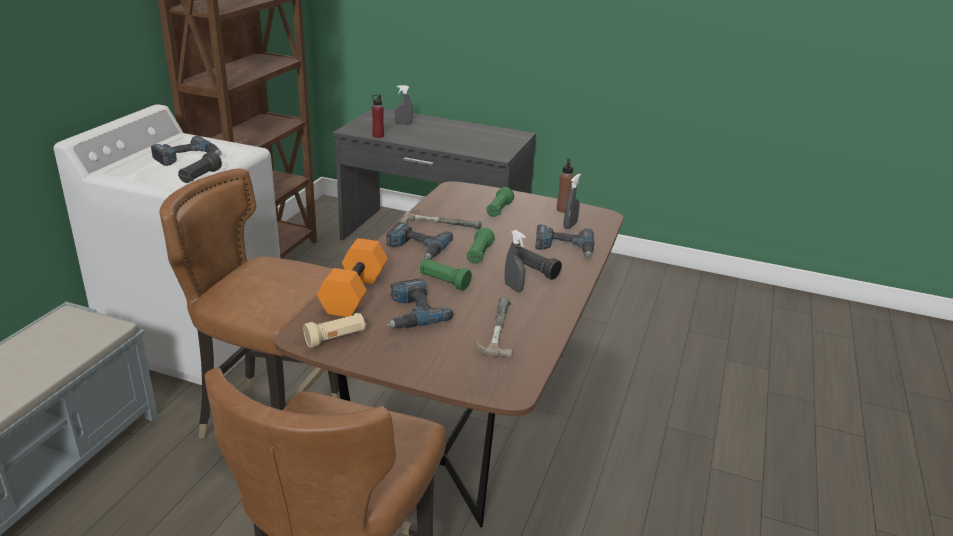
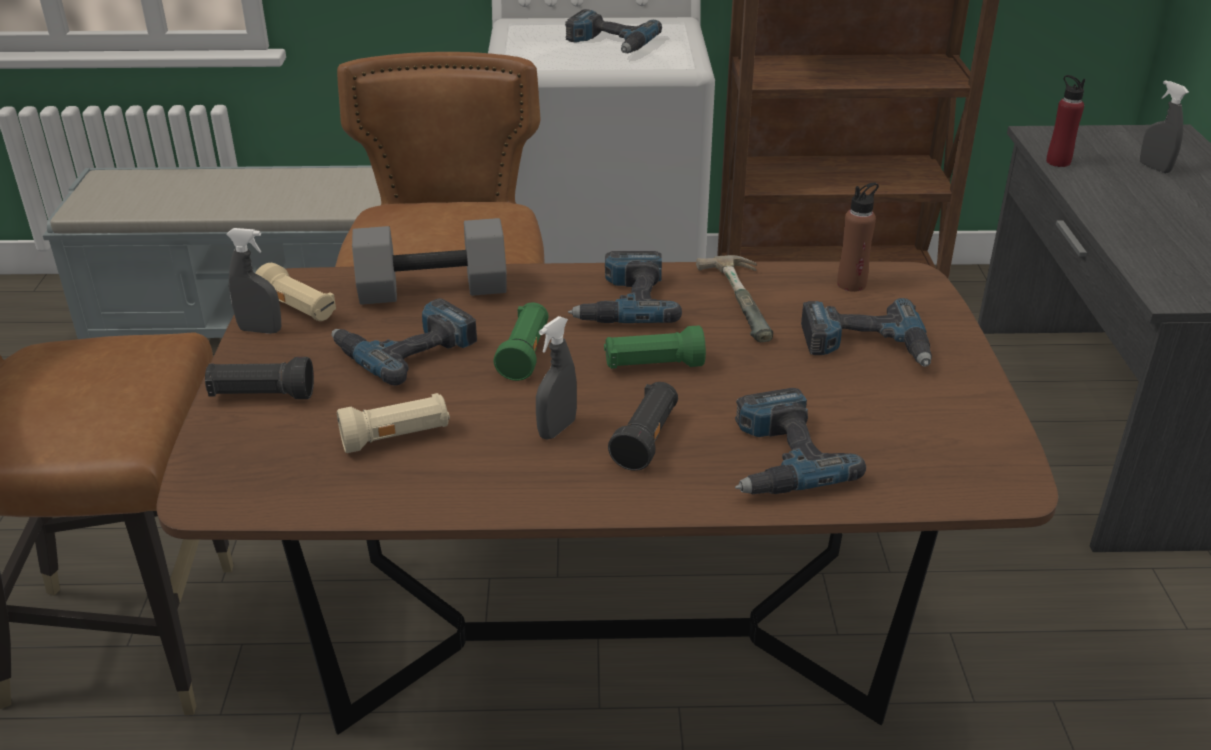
camera: 70 degrees right, 5 degrees up
(200, 177) = (553, 66): black flashlight -> black flashlight (261, 395)
(355, 294) = (431, 291): orange dumbbell -> grey dumbbell
(493, 329) = (396, 438): hammer -> beige flashlight
(498, 210) = (865, 346): green flashlight -> power drill
(563, 209) = (969, 422): brown bottle -> brown bottle (851, 284)
(570, 226) = (895, 446): grey spray bottle -> grey spray bottle (260, 330)

